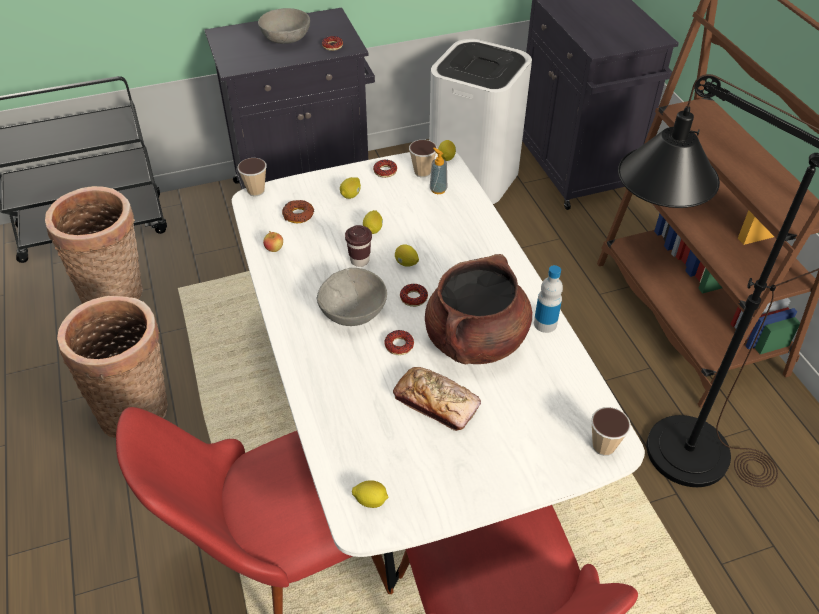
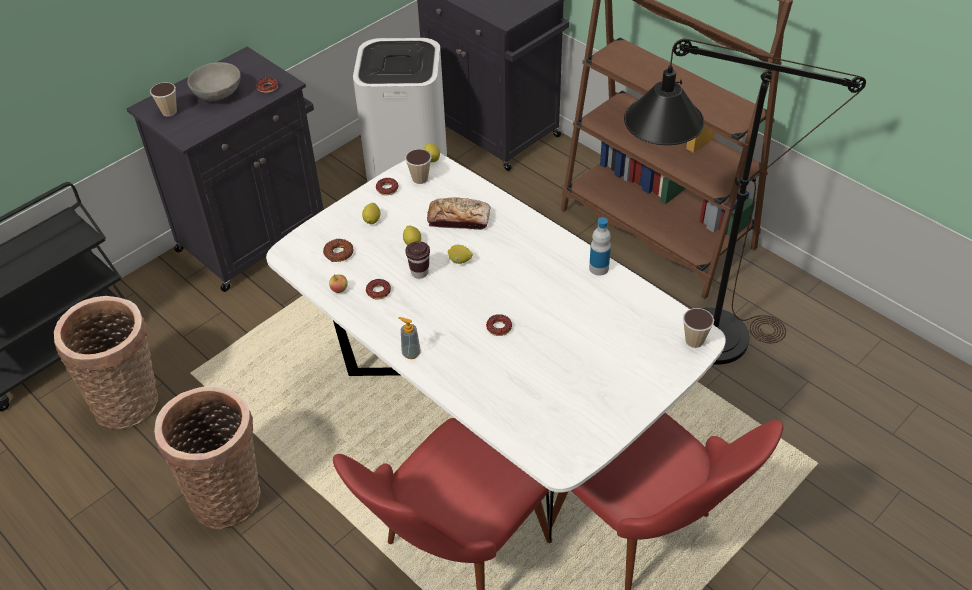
camera: 25 degrees left, 0 degrees up
(256, 191) = (284, 245): cup -> cup (169, 112)
(353, 313) = (444, 317): grey bowl -> none
(371, 500) = (556, 447): lemon -> none
(413, 298) = (484, 286): donut -> donut (378, 291)
(436, 403) = (557, 359): bread -> bread (459, 219)
(438, 189) = (443, 189): soap dispenser -> soap dispenser (411, 353)
(475, 340) = (555, 301): brown cooking pot -> none

